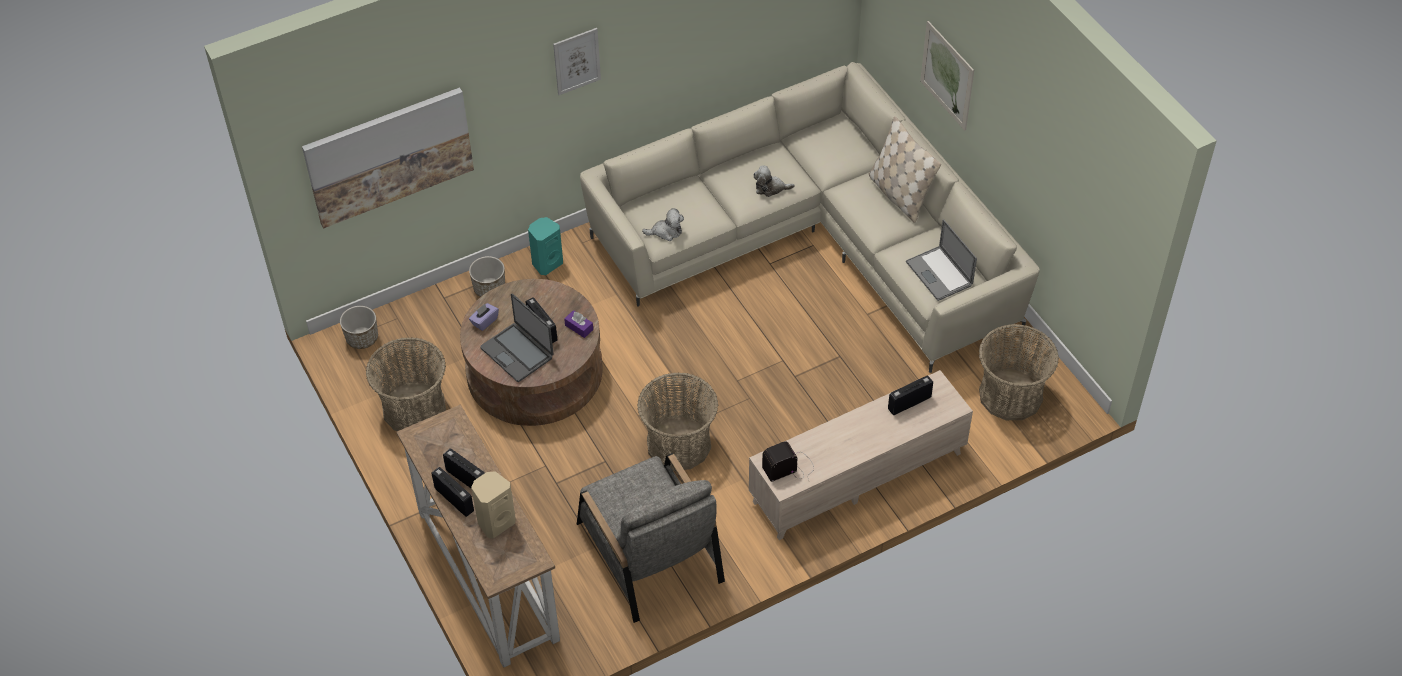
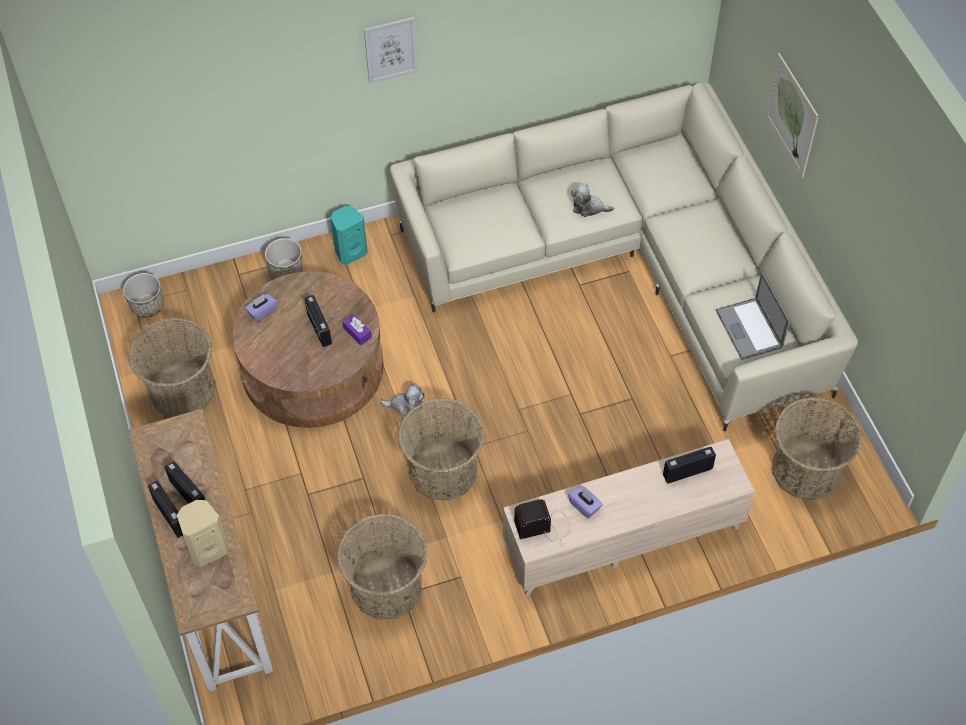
camera: 10 degrees right, 5 degrees up
(389, 156) = (177, 127): picture -> none
(517, 352) = (288, 351): laptop -> none
(649, 552) = (386, 587): grey armchair -> basket
(666, 232) = (469, 240): plush toy -> plush toy (406, 405)
(823, 445) = (584, 506): none -> purple tissue box
(899, 195) = (724, 234): beige pillow -> none

